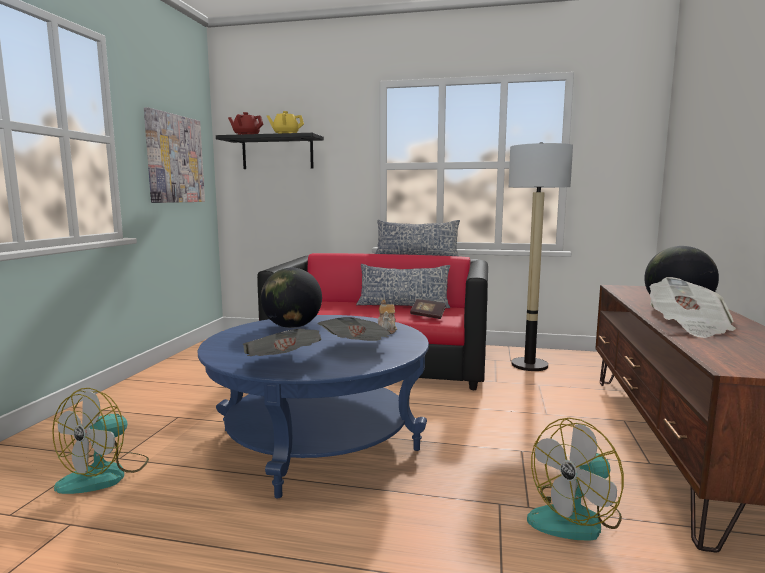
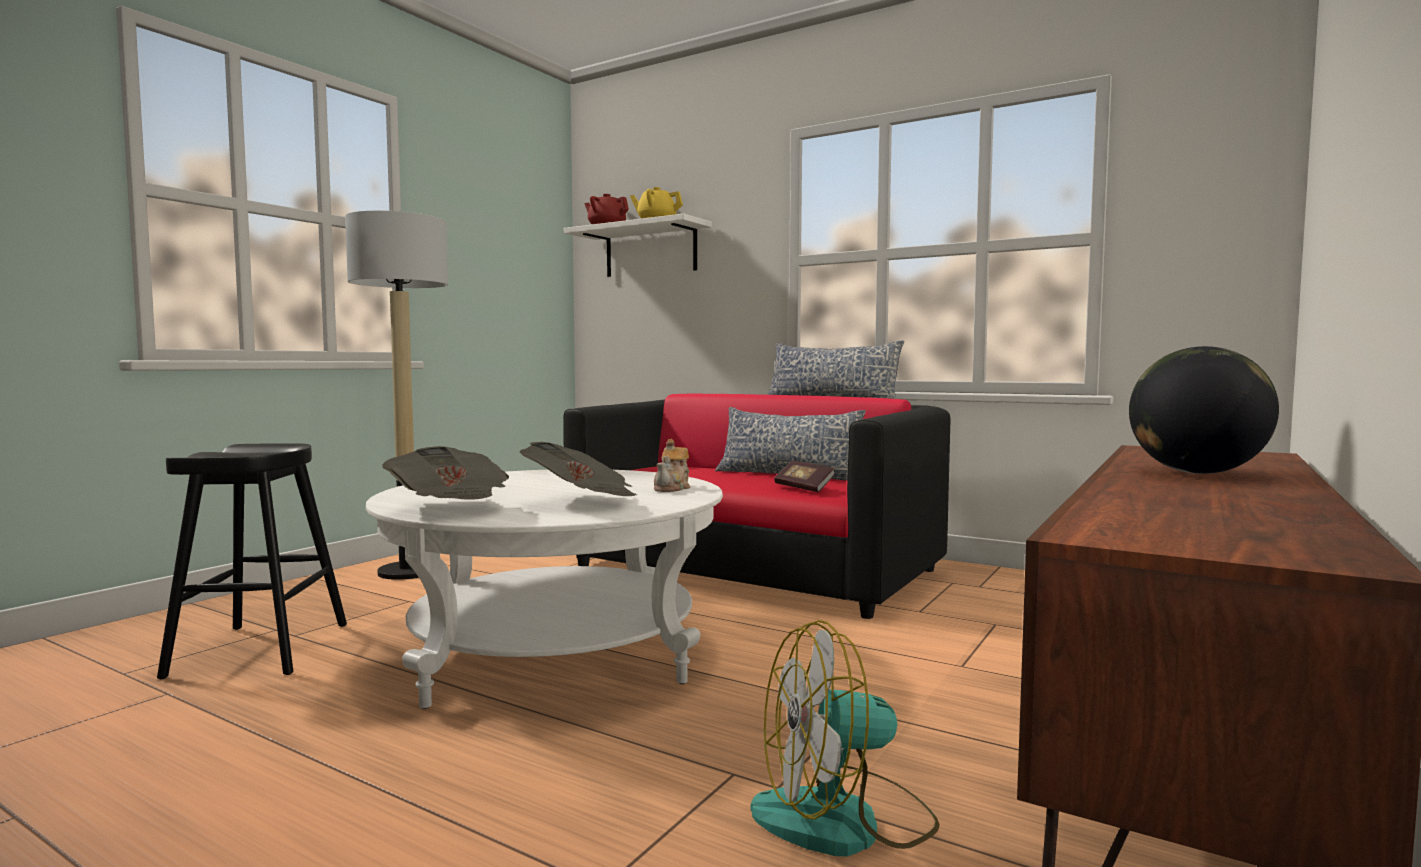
camera: 20 degrees right, 5 degrees down
(105, 474) = (261, 649): fan -> black stool
(174, 159) = (501, 260): picture -> none
(277, 153) = (650, 251): black shelf -> white shelf
(292, 327) = (549, 477): globe -> none
(319, 440) = (555, 650): blue coffee table -> white coffee table
(529, 365) = (1009, 595): floor lamp -> floor lamp (409, 571)
(688, 327) = (1151, 491): newspaper -> none

